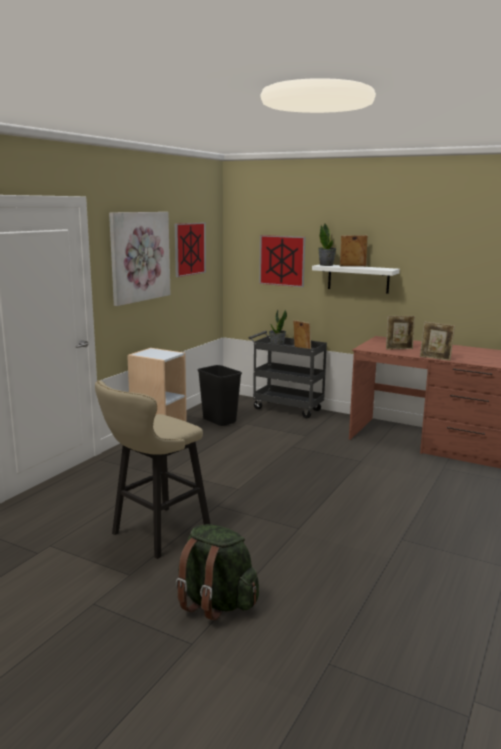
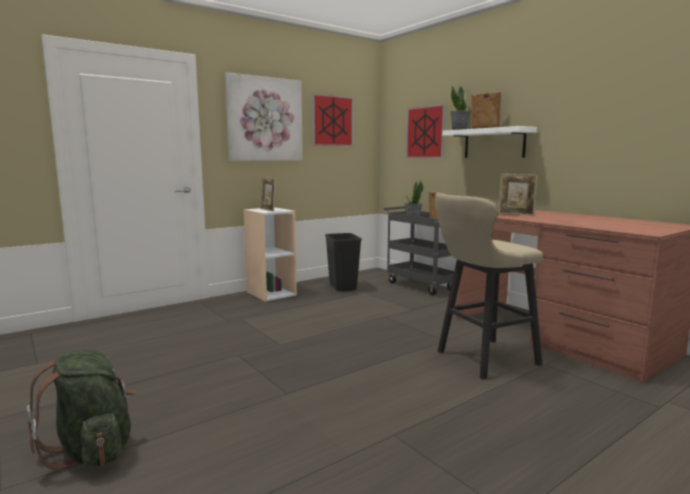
camera: 25 degrees right, 5 degrees down
(153, 535) = (143, 369): beige stool -> beige stool (478, 360)
(435, 358) = (548, 222): picture frame -> picture frame (268, 210)

